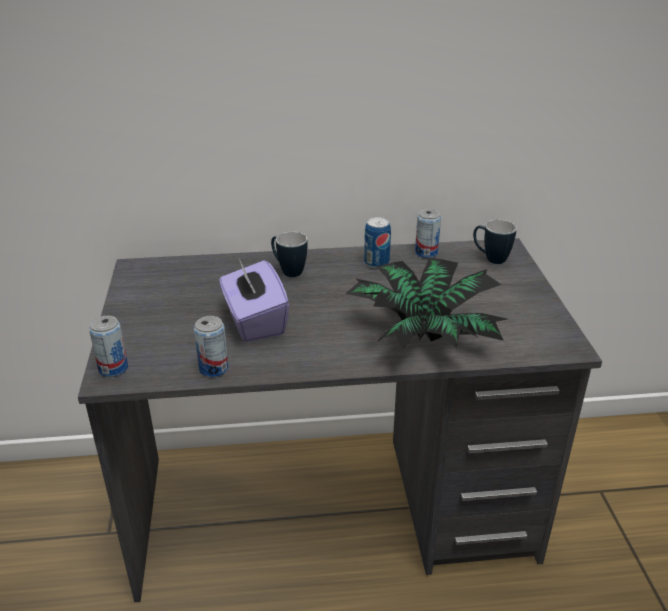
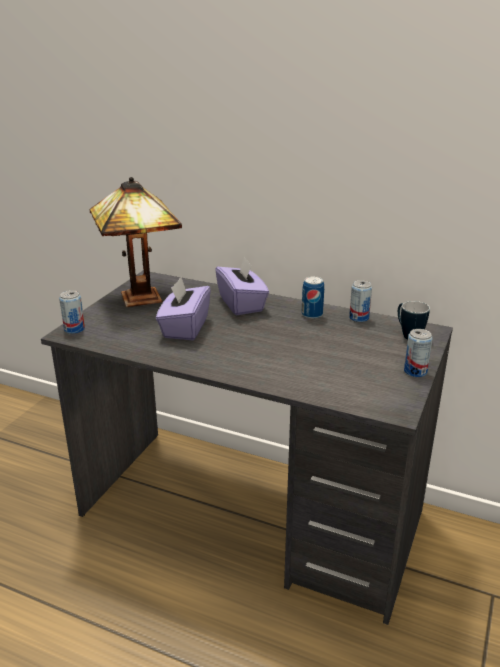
camera: 30 degrees right, 5 degrees down
(151, 297) = (138, 297): none -> table lamp
(213, 368) = (129, 347): can -> can (415, 371)
(288, 271) = (242, 304): mug -> purple tissue box
(423, 334) = (291, 368): potted plant -> none

